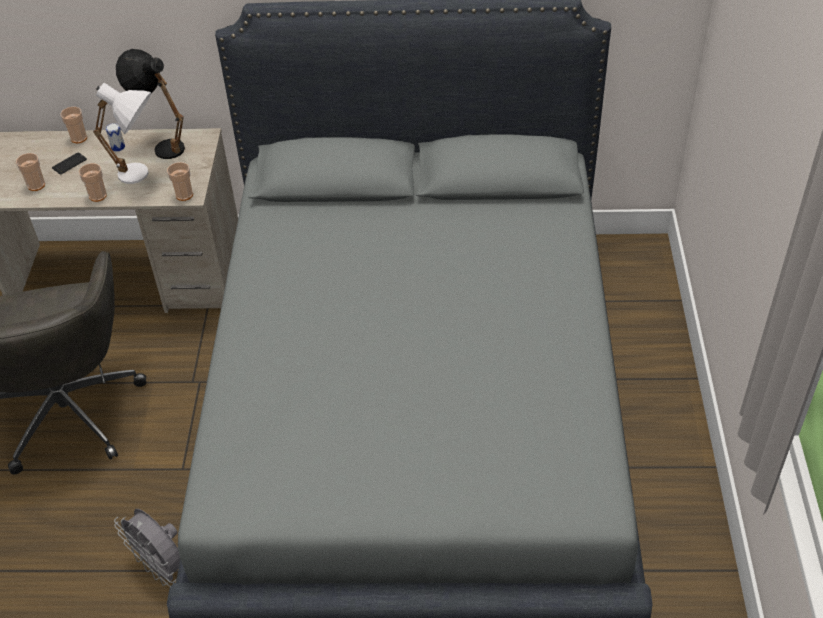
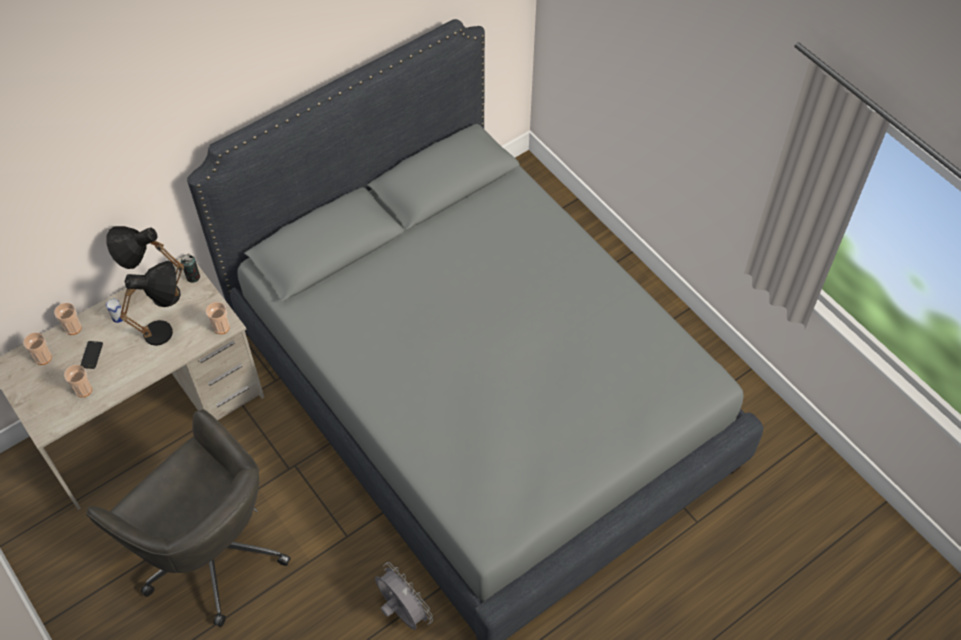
camera: 40 degrees left, 10 degrees up
(98, 196) = (149, 368): cup -> cup (43, 358)
(142, 177) = (169, 331): white table lamp -> black table lamp
(162, 567) = (402, 611): grey fan -> grey fan turned 135 degrees counterclockwise
(204, 147) = (193, 277): none -> can

